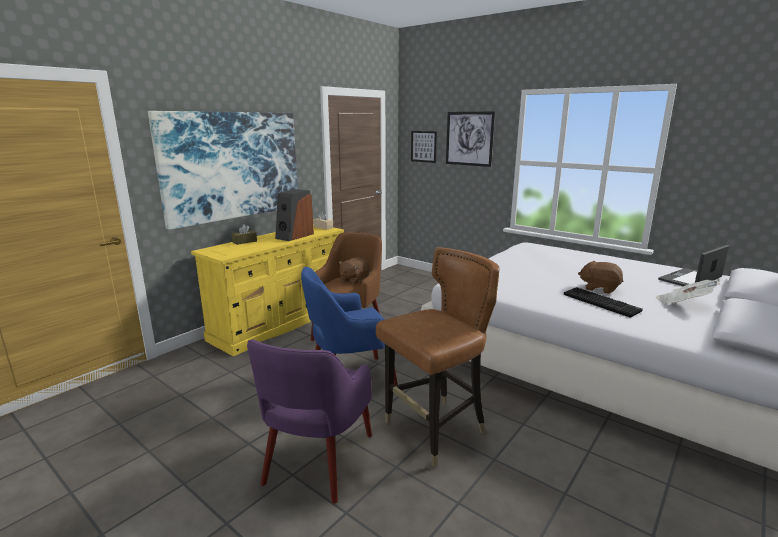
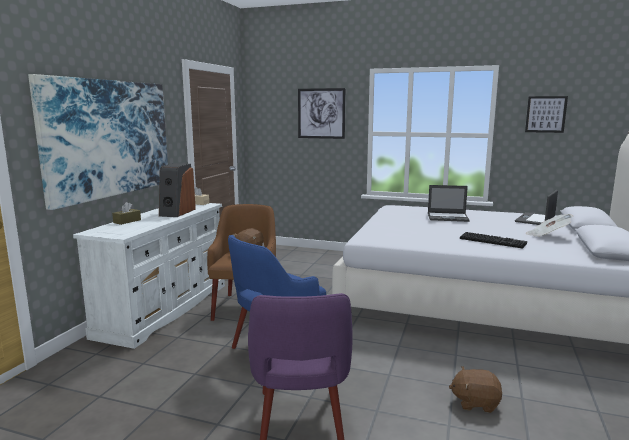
camera: 20 degrees left, 5 degrees down
(281, 322) = (165, 308): yellow dresser -> white dresser
(423, 146) = (273, 122): picture -> picture (545, 114)
(435, 431) = (389, 375): brown chair -> none
(576, 265) = (448, 217): none -> laptop
(599, 288) = (481, 232): brown plush toy -> brown plush toy (475, 402)

